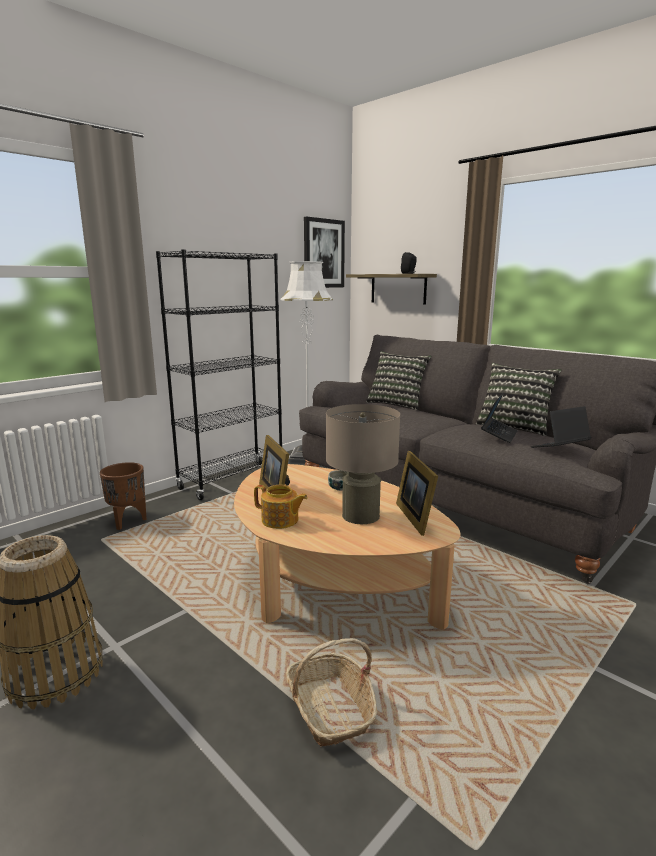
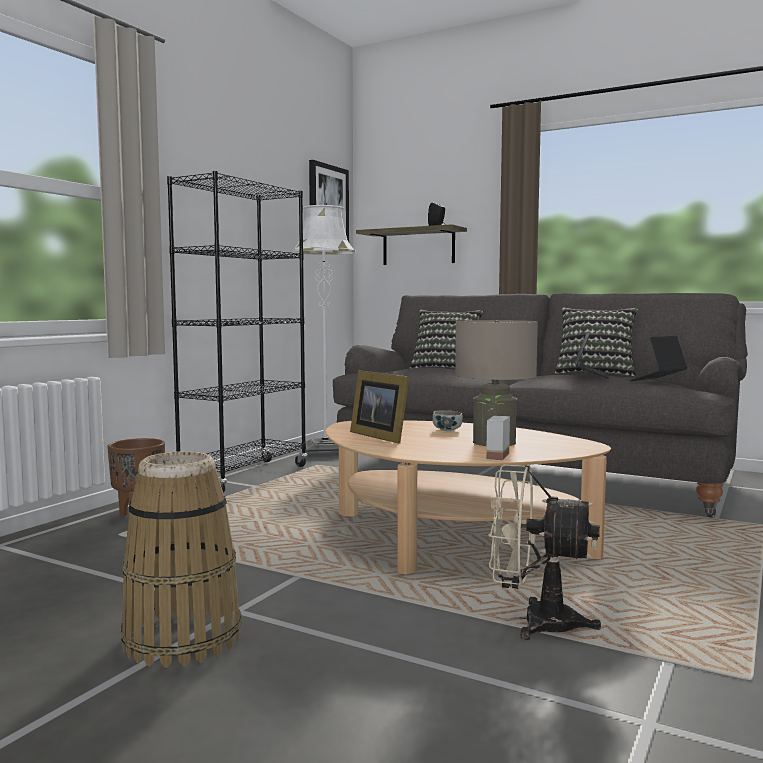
camera: 15 degrees left, 10 degrees down
(280, 520) = (412, 449): teapot -> none
(330, 709) = (535, 622): basket -> beige fan
(336, 540) = (491, 455): none -> potted plant
(417, 517) = (553, 439): picture frame -> none

